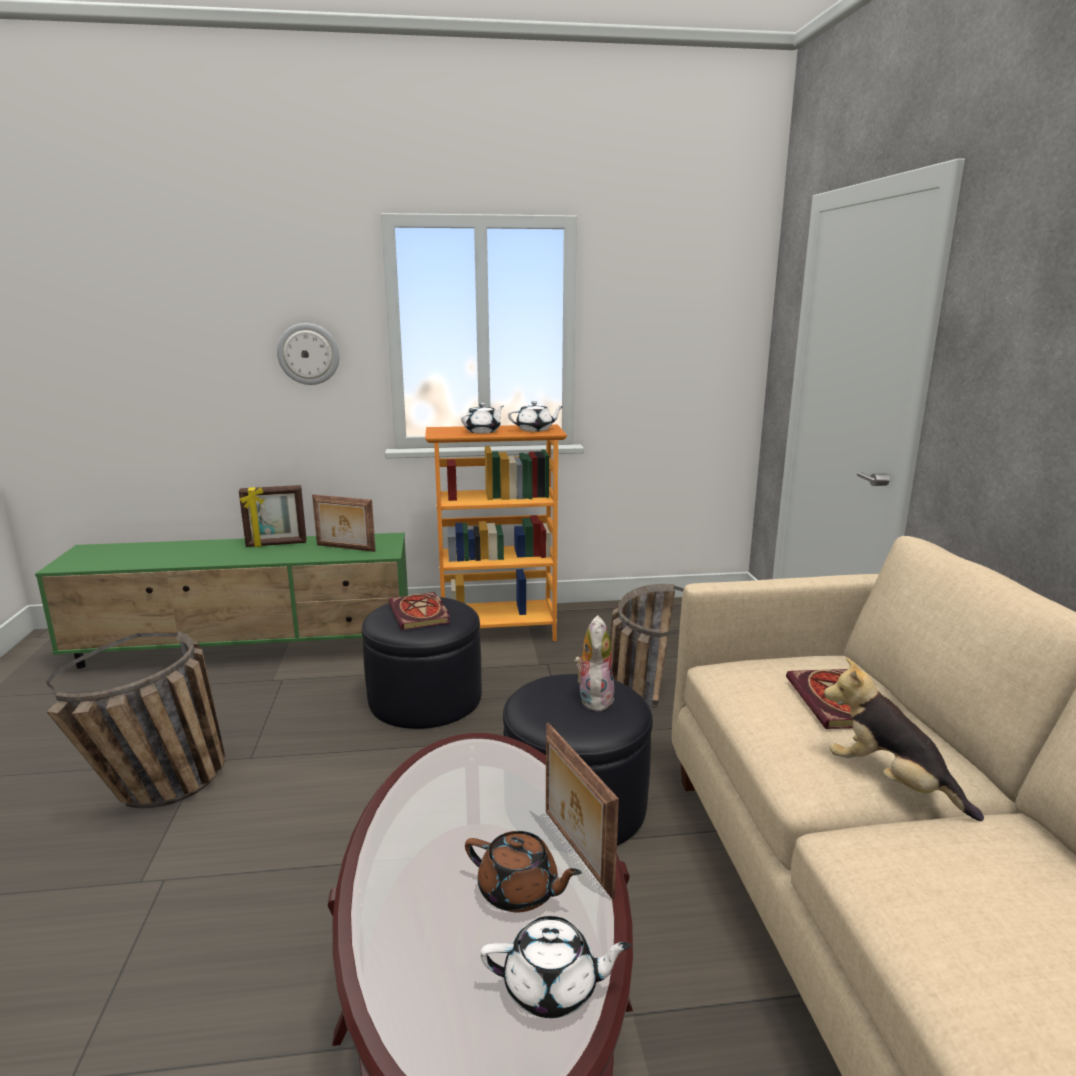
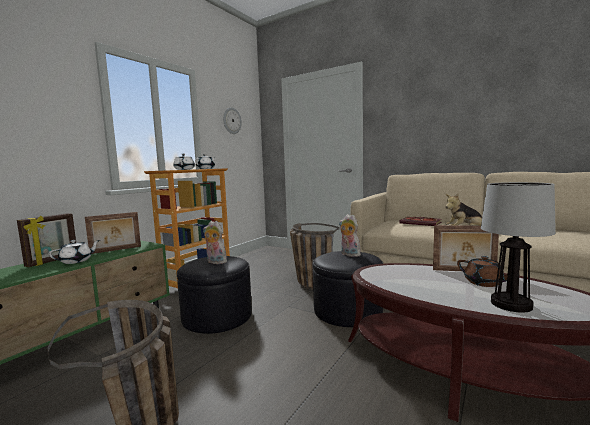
camera: 50 degrees left, 10 degrees down
(308, 354) = (47, 124): wall clock -> wall clock (231, 121)
(413, 941) = (510, 304): none -> table lamp
(421, 614) = (215, 262): book -> plush toy
(519, 892) = (484, 283): brown teapot -> brown teapot turned 75 degrees clockwise
(553, 988) = (546, 289): white teapot -> white teapot (77, 261)

